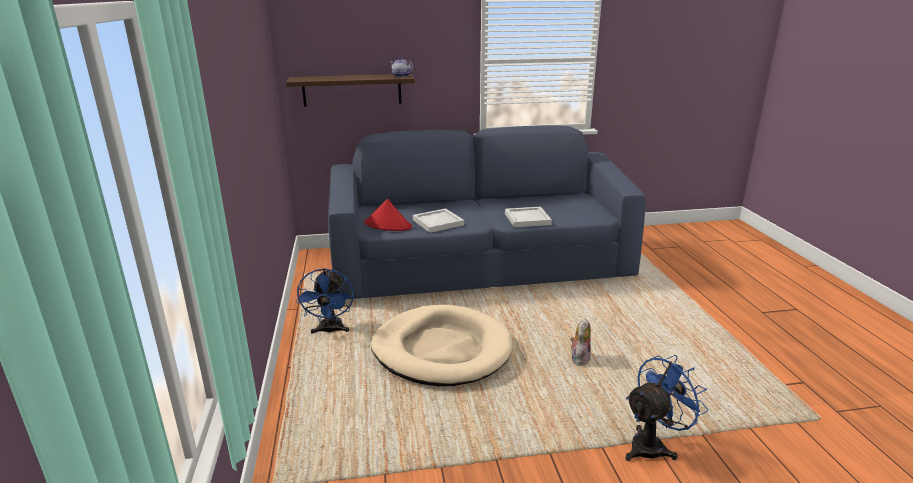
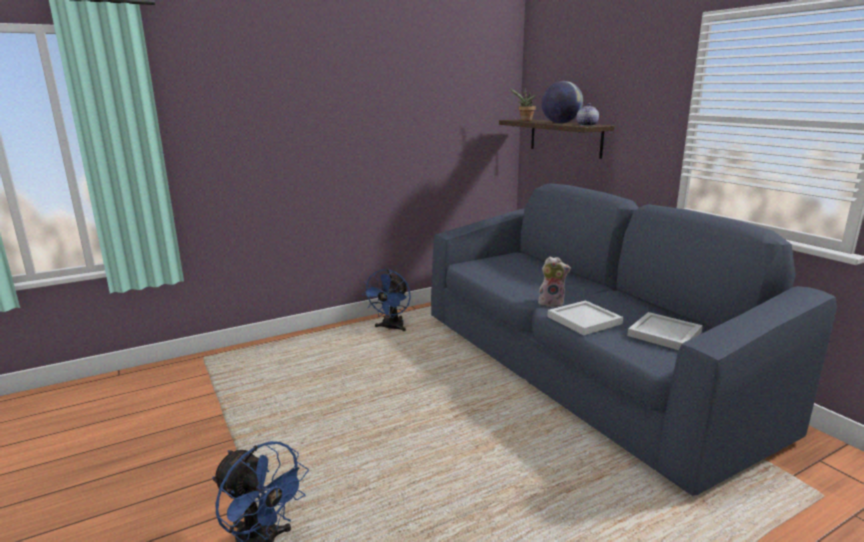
camera: 70 degrees right, 5 degrees down
(312, 78) = (525, 120): none -> potted plant
(330, 331) = (391, 328): blue fan -> blue fan turned 45 degrees counterclockwise
(365, 77) = (560, 123): none -> globe
(388, 225) = (484, 267): red hat -> none
(438, 222) = (517, 283): white tray -> white tray (665, 334)
(442, 350) = (389, 381): beige dog bed -> none
(579, 359) = (417, 468): plush toy -> plush toy (551, 303)

